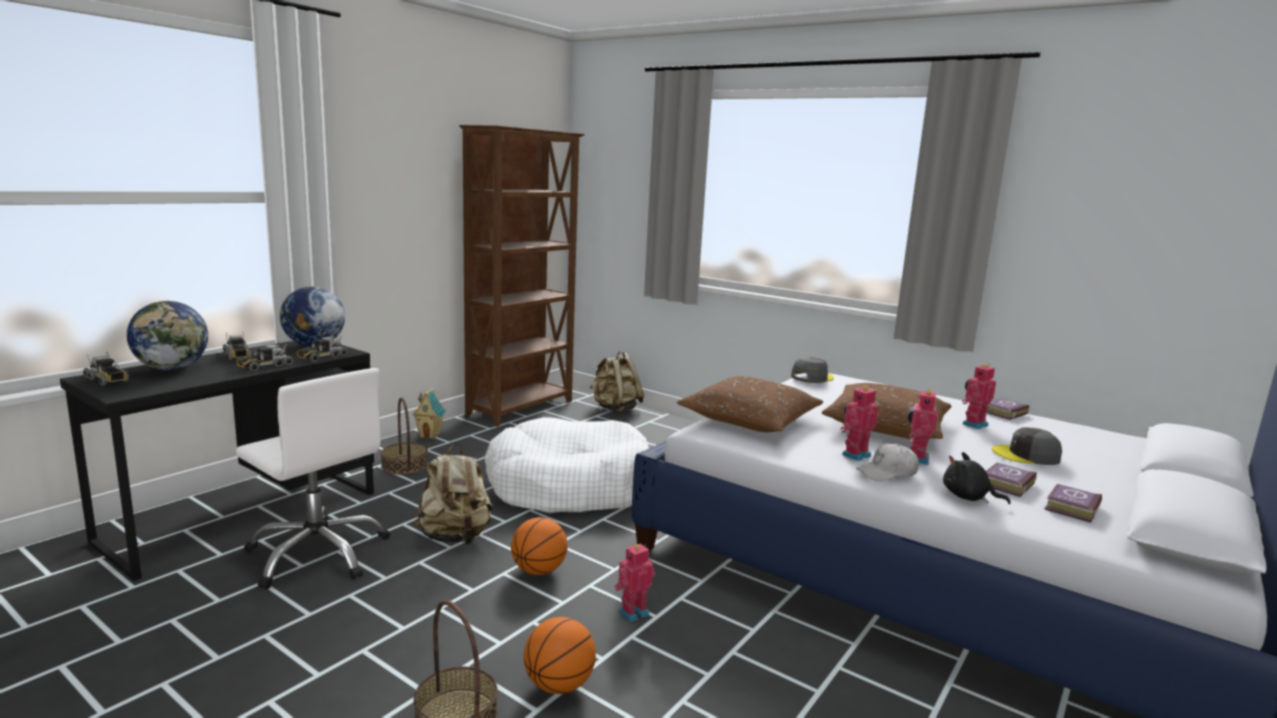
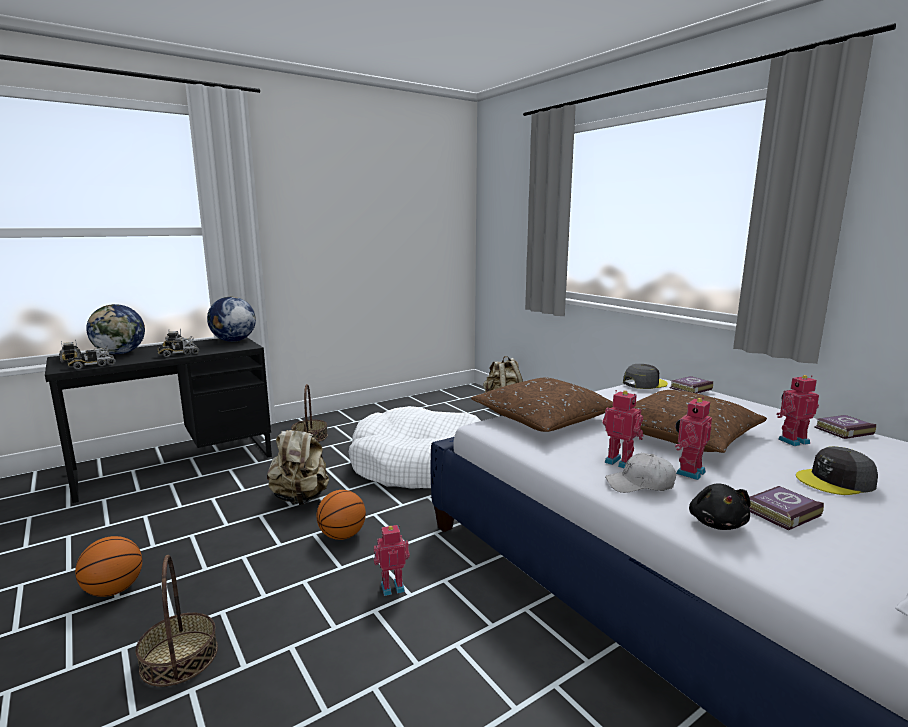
camera: 20 degrees right, 0 degrees up
(318, 553) = (198, 498): white office chair -> none
(322, 357) = (225, 349): toy truck -> toy truck (92, 366)
(430, 435) = (345, 415): toy house -> none
(522, 408) = (428, 399): brown bookcase -> none
(559, 685) = (279, 646): basketball -> basketball (114, 590)
(854, 455) = (620, 461): toy robot -> toy robot turned 60 degrees clockwise
(968, 497) = (717, 523): black plush toy -> black plush toy turned 135 degrees counterclockwise
(1026, 455) = (836, 481): grey cap -> grey cap turned 45 degrees counterclockwise
(1070, 508) = (851, 553): book -> book (689, 388)

